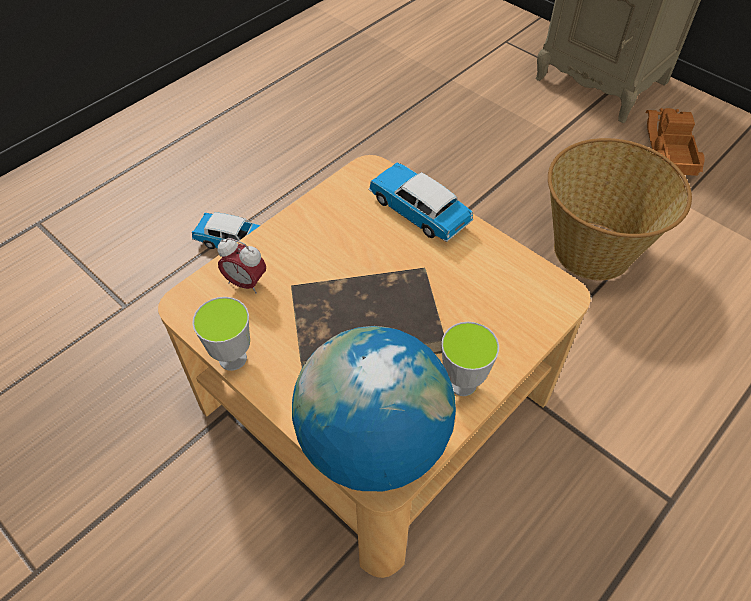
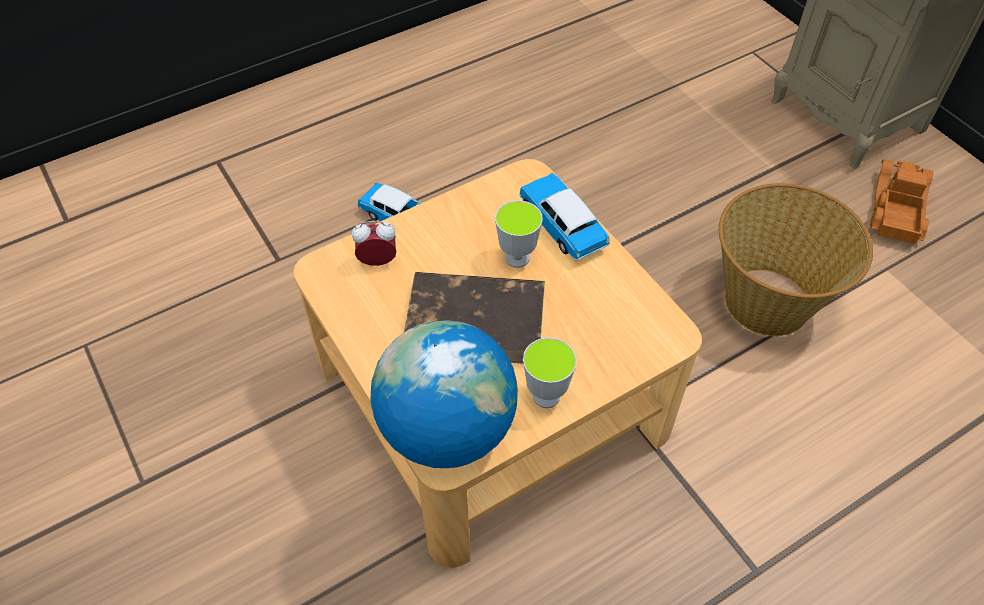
camera: 15 degrees right, 0 degrees up
(233, 358) = (346, 327): cup -> cup (517, 258)
(245, 283) = (378, 261): alarm clock -> alarm clock turned 135 degrees clockwise

